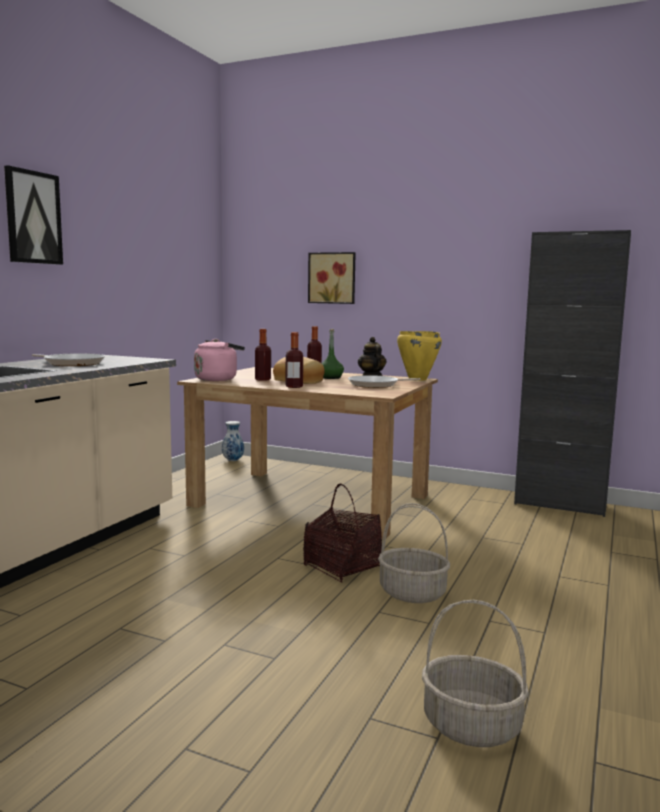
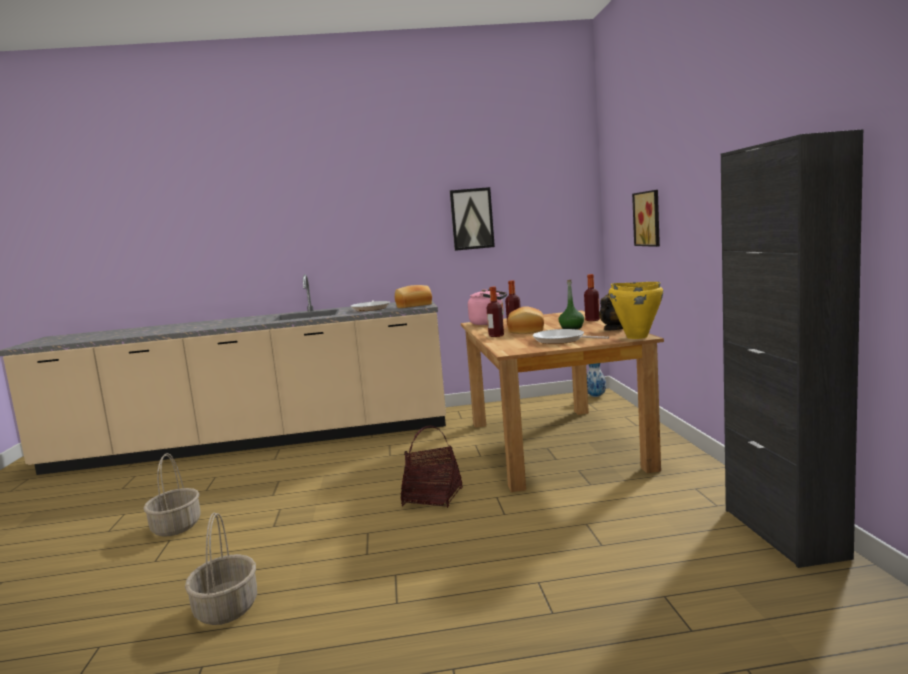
camera: 60 degrees right, 0 degrees up
(33, 217) = (377, 208): picture -> picture (472, 219)
(131, 359) = (414, 306): none -> bread
(413, 593) = (414, 533): basket -> basket (176, 527)

